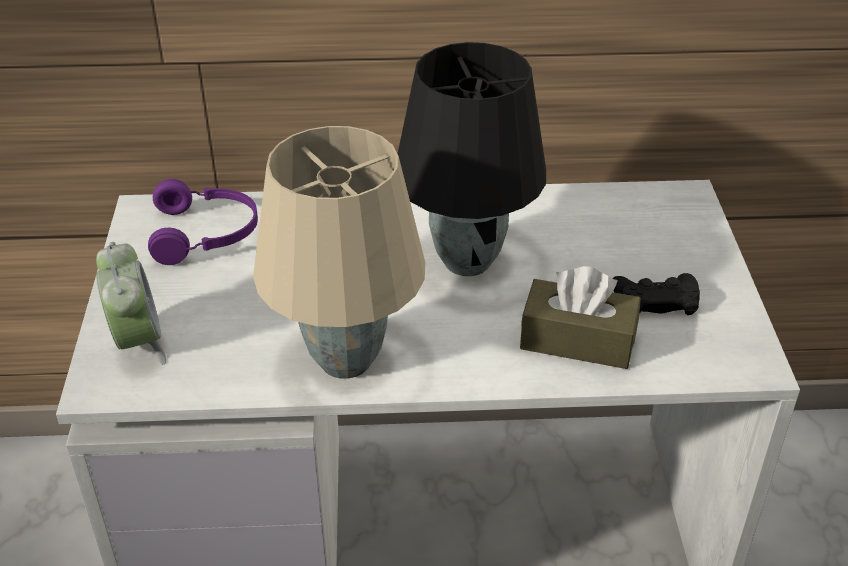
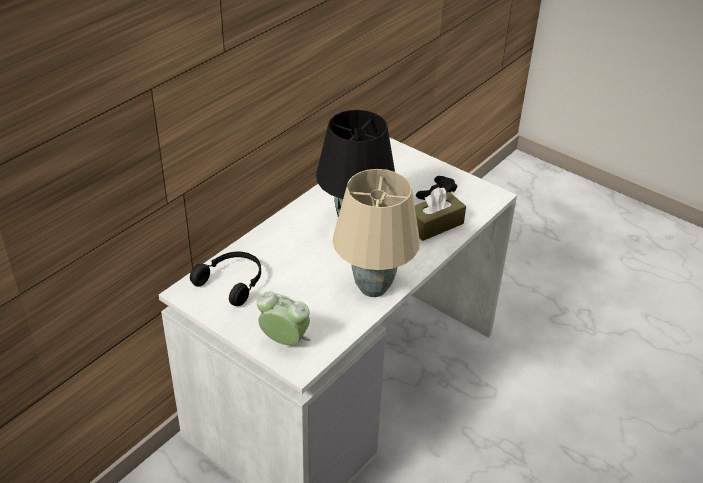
camera: 50 degrees left, 0 degrees up
(206, 234) = (232, 282): purple headphones -> black headphones

